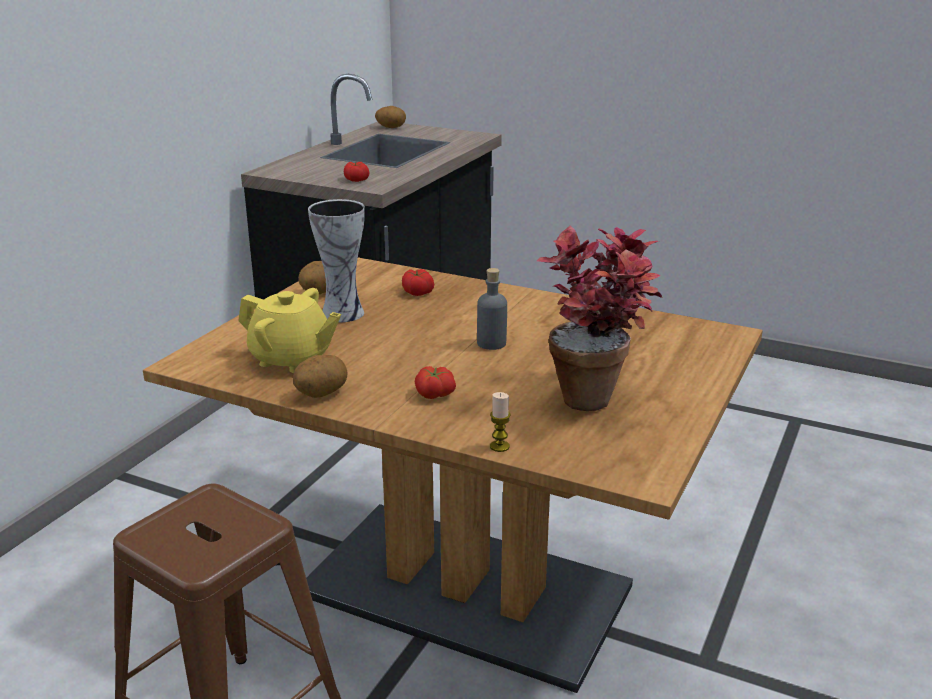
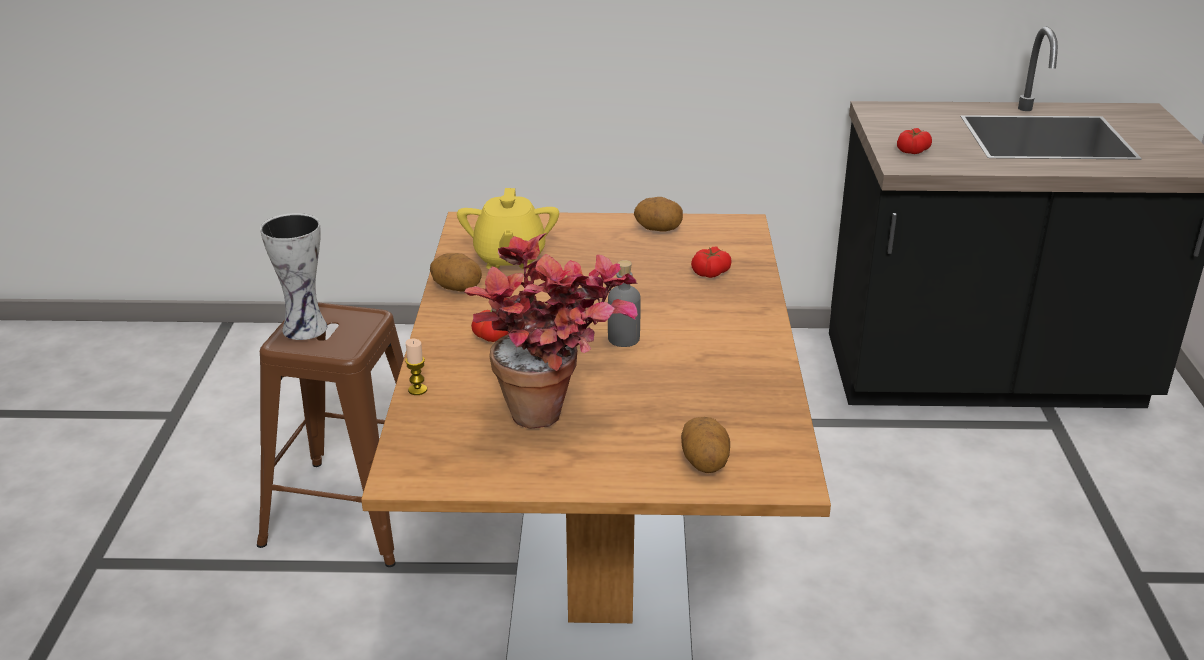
camera: 65 degrees right, 5 degrees up
(343, 312) = (624, 252): vase -> vase (307, 328)
(391, 127) = (1139, 115): potato -> potato (705, 463)

